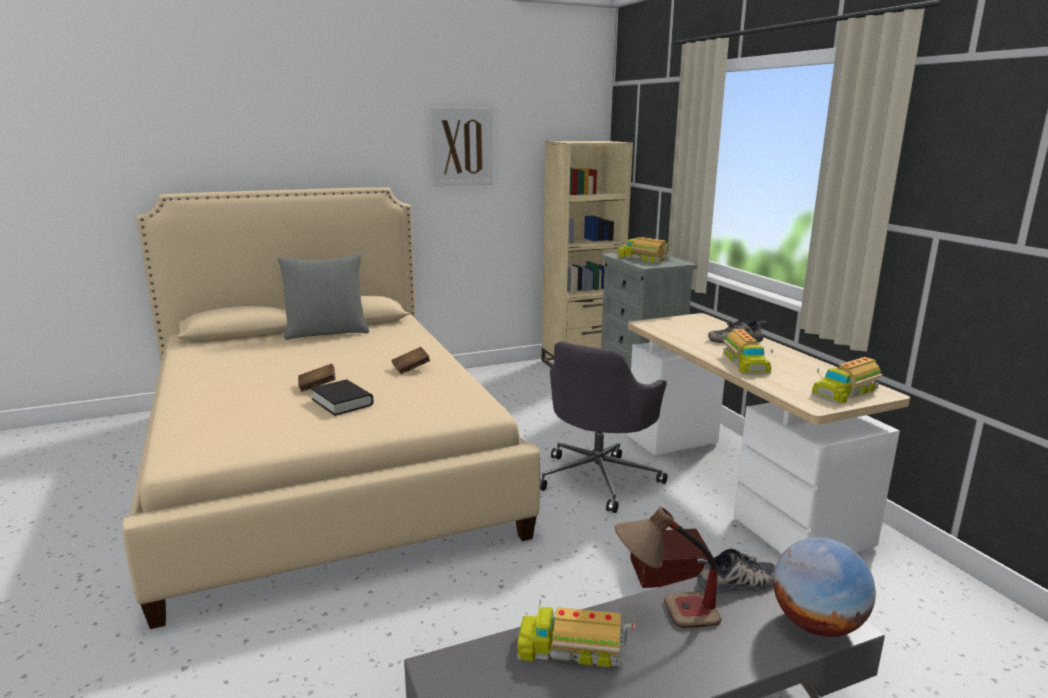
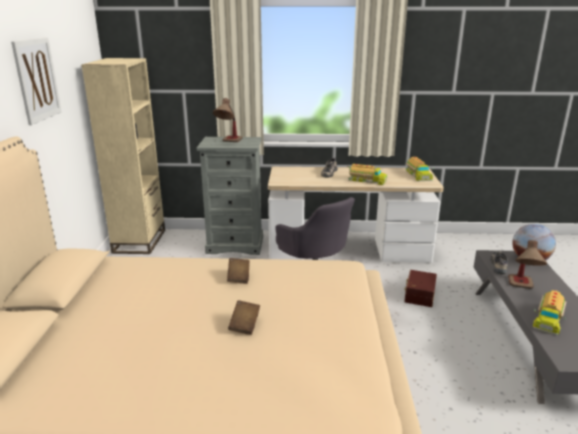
camera: 65 degrees left, 5 degrees up
(326, 332) = (81, 304): grey pillow -> none
(342, 402) = (290, 317): black book -> none
(644, 258) = (229, 142): toy truck -> table lamp

